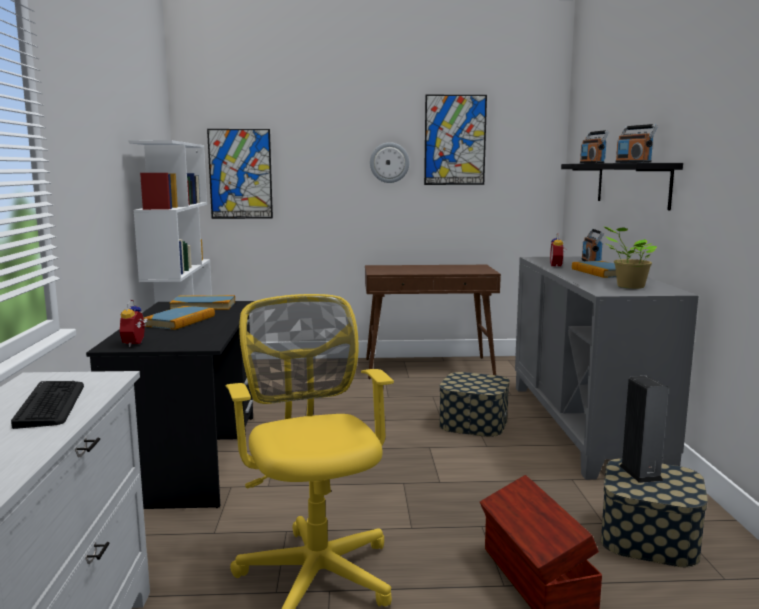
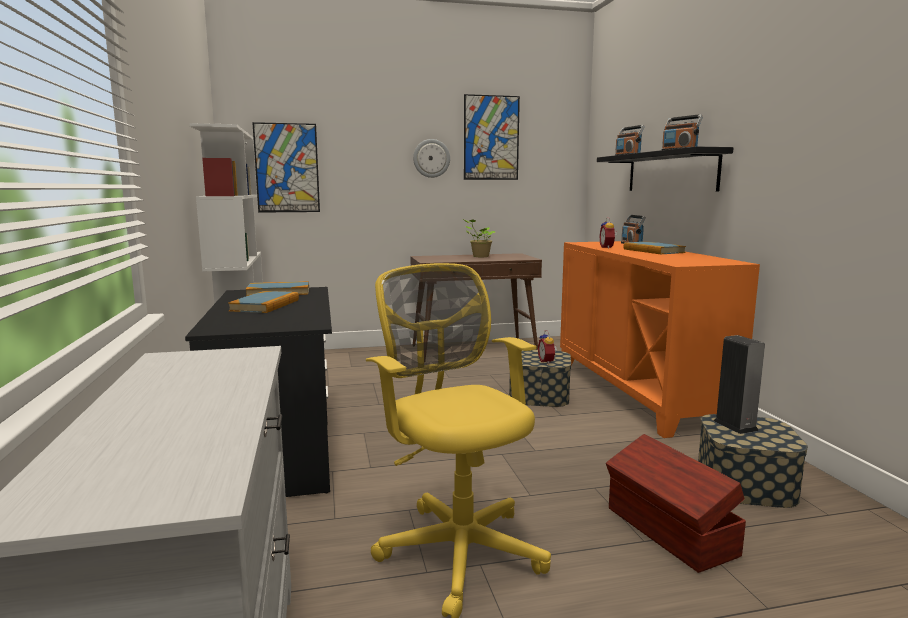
camera: 10 degrees left, 0 degrees up
(51, 404) = (209, 382): keyboard -> none
(136, 344) = (235, 326): alarm clock -> alarm clock (547, 361)
(584, 425) = (637, 392): grey cabinet -> orange cabinet
(628, 286) = (691, 259): potted plant -> potted plant (479, 256)

